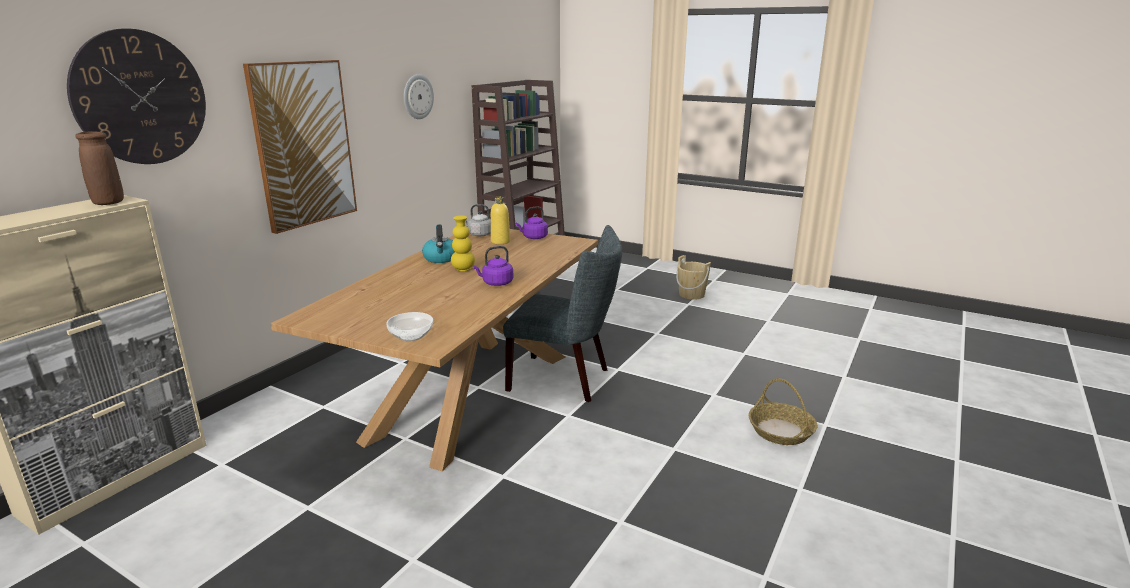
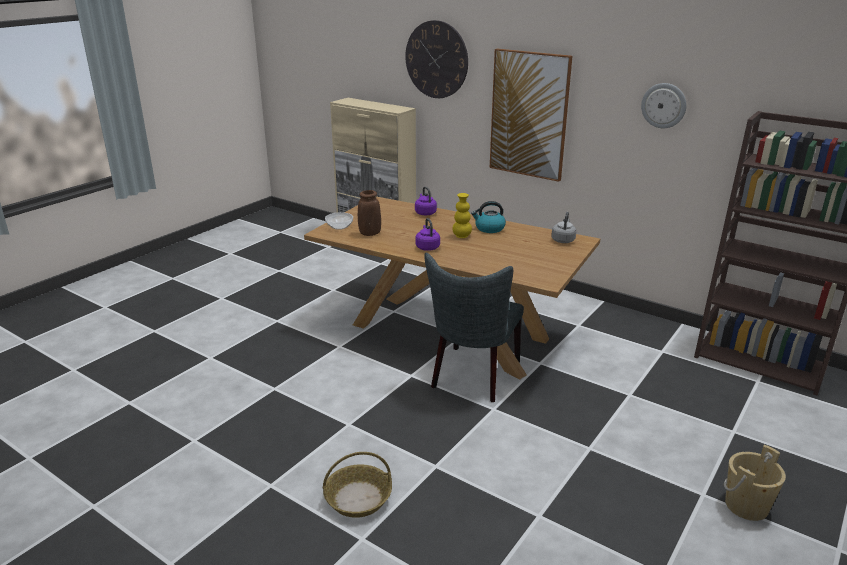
camera: 95 degrees right, 5 degrees up
(108, 203) = (392, 109): brown vase -> brown vase (370, 233)
(500, 241) = (541, 248): yellow bottle -> none
(533, 237) = (557, 262): purple kettle -> purple kettle (425, 213)

